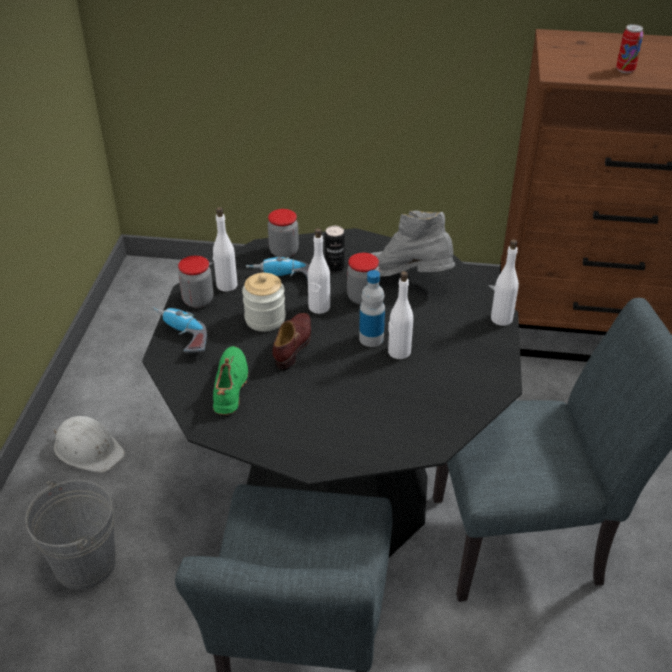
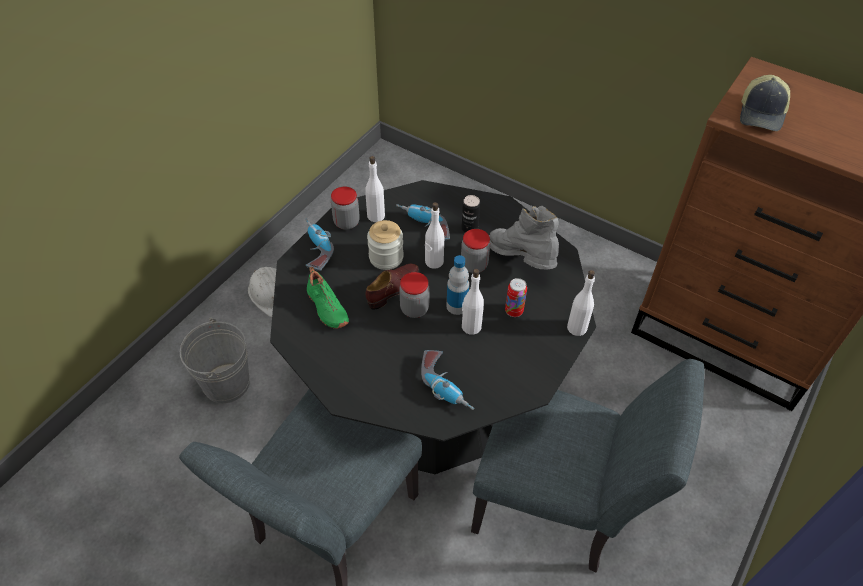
camera: 25 degrees right, 10 degrees up
(231, 386) = (326, 308): green shoe -> green shoe turned 120 degrees clockwise
(284, 251) = (438, 200): jar -> jar (414, 309)
(413, 412) = (447, 385): none -> power drill
(581, 66) = (762, 114): none -> cap
(625, 70) = (804, 130): can -> can (514, 311)

